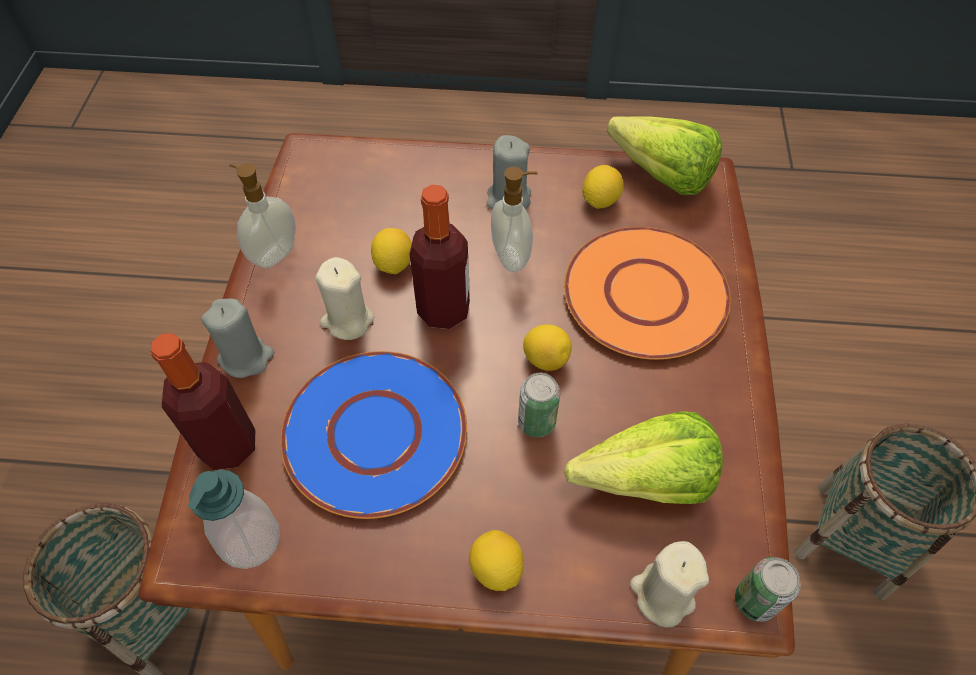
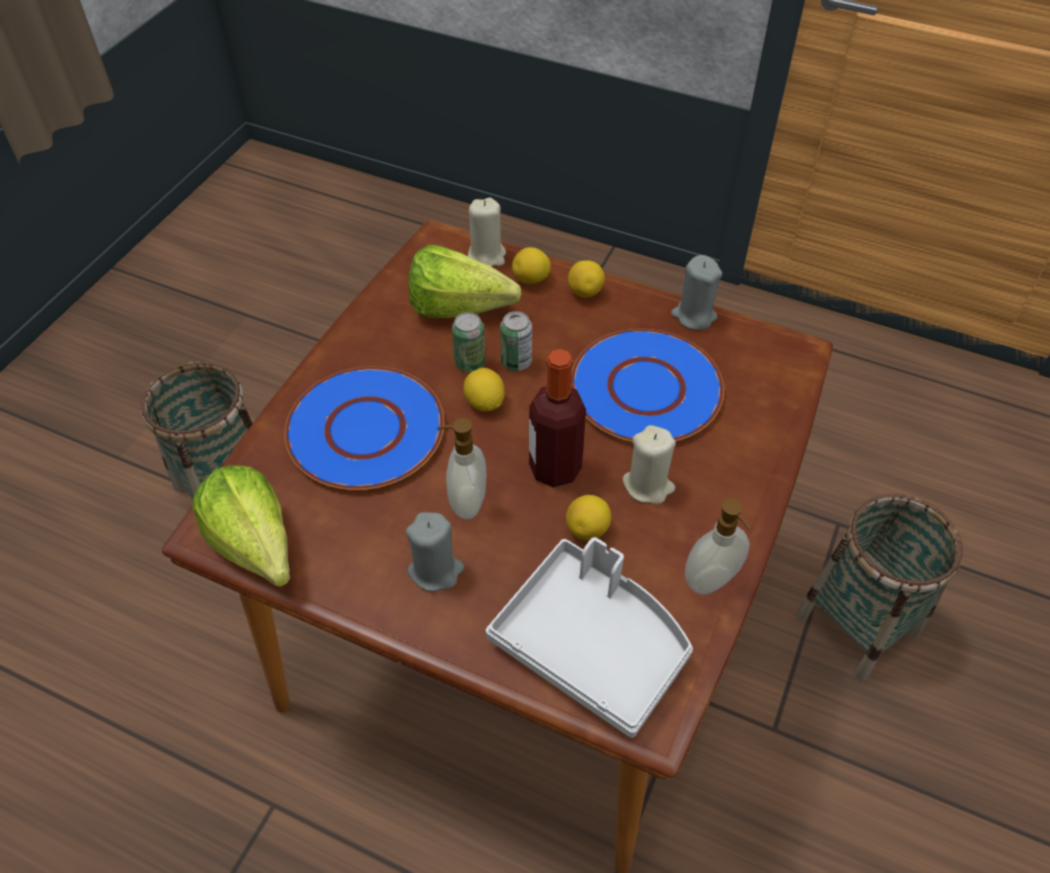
camera: 160 degrees left, 5 degrees down
(228, 445) = (767, 412): bottle -> none
(246, 357) = (748, 478): grey candle -> grey candle (693, 315)
(250, 539) = (752, 349): soap dispenser -> none
(364, 184) = (592, 644): none -> grey tray
(600, 201) = (341, 536): lemon -> lemon (531, 279)
(645, 293) = (364, 430): orange plate -> blue plate
(755, 600) = (433, 239): can -> can (470, 363)

